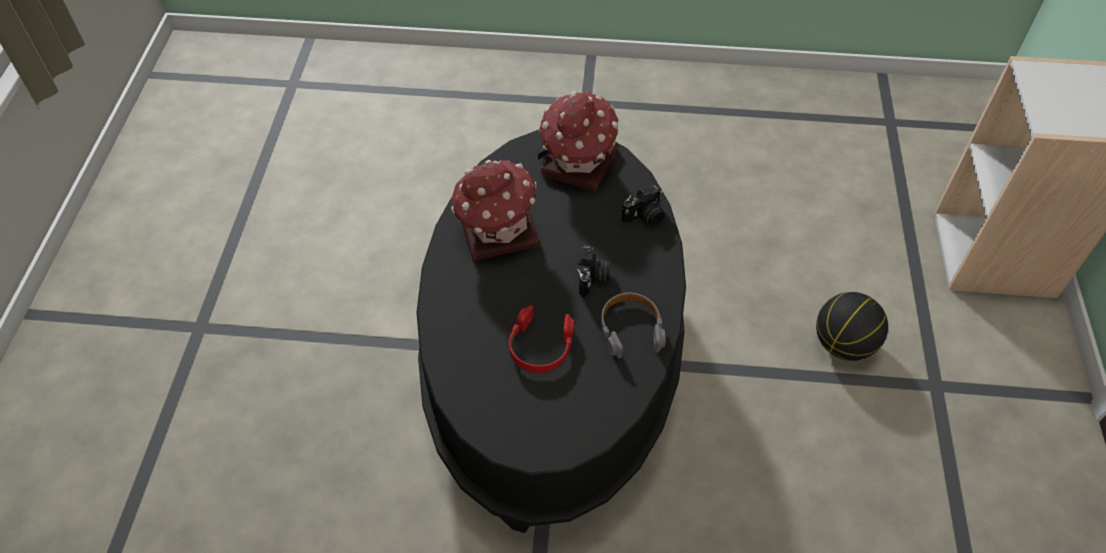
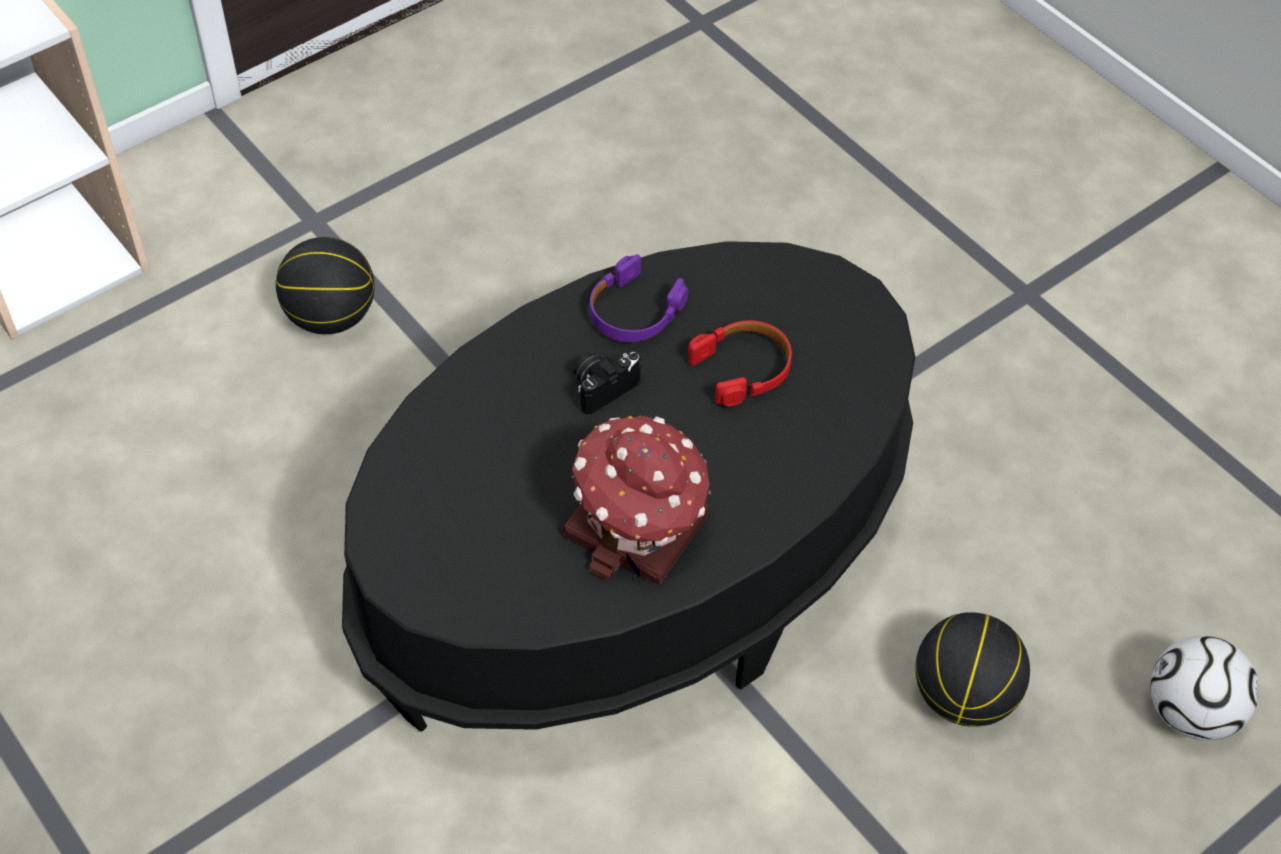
camera: 135 degrees left, 0 degrees up
(204, 525) = (1190, 712): none -> football
(334, 430) = (962, 696): none -> basketball
(578, 164) = (433, 531): toy house -> none
(630, 329) = (633, 311): grey headphones -> purple headphones
(645, 217) = (455, 403): camera -> none

